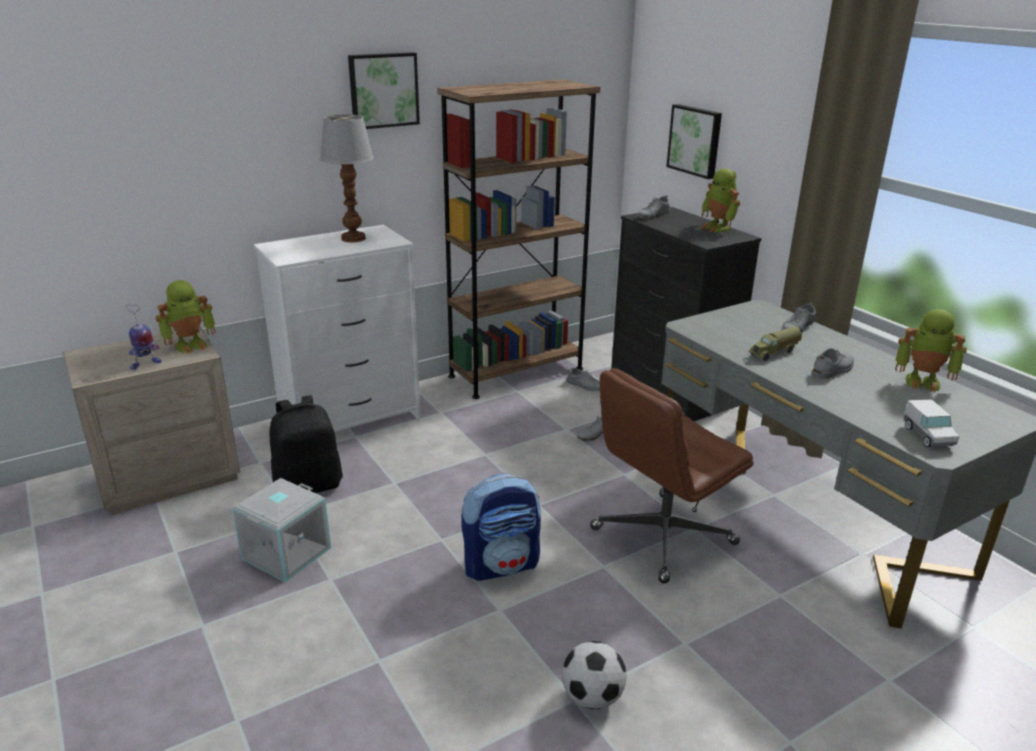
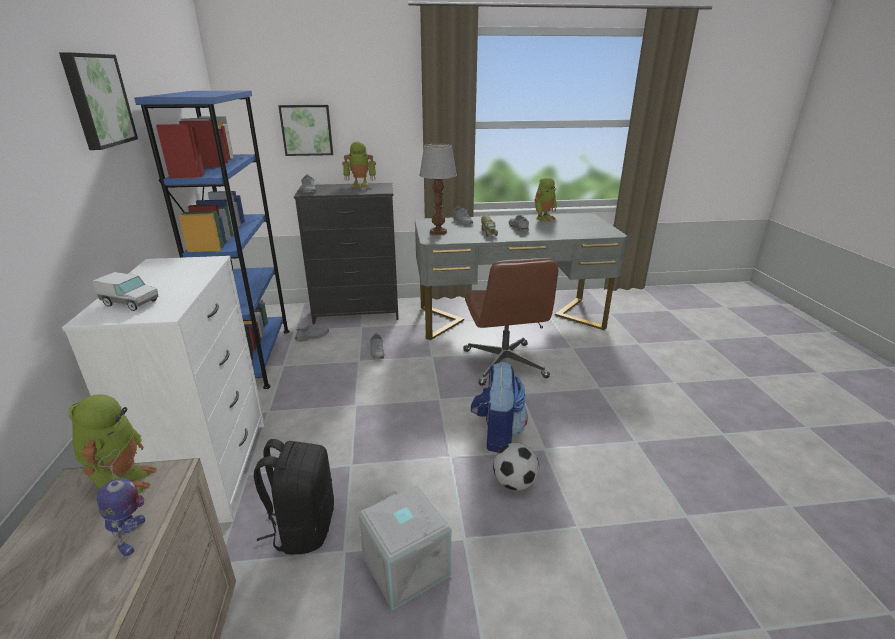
camera: 65 degrees left, 0 degrees up
(353, 239) = (164, 275): table lamp -> table lamp (439, 232)
(516, 372) = (255, 358): brown bookcase -> blue bookcase
(592, 697) = (635, 433): football -> football (514, 483)
(927, 436) = (596, 231): toy truck -> toy truck (130, 303)

